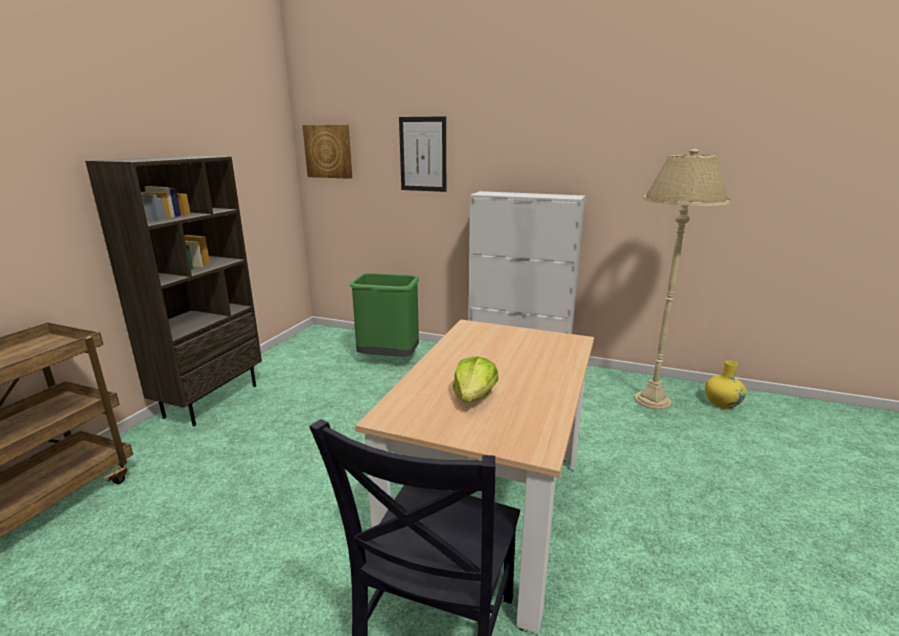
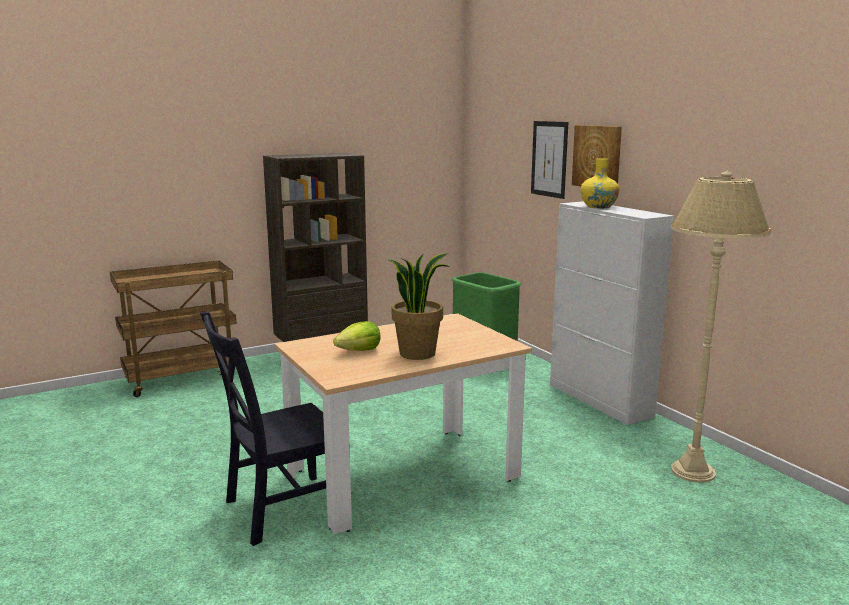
camera: 40 degrees right, 5 degrees down
(328, 151) = (484, 151): picture -> picture (597, 157)
(531, 377) = (417, 353): none -> potted plant
(722, 403) = (780, 503): yellow vase -> yellow vase (598, 207)

